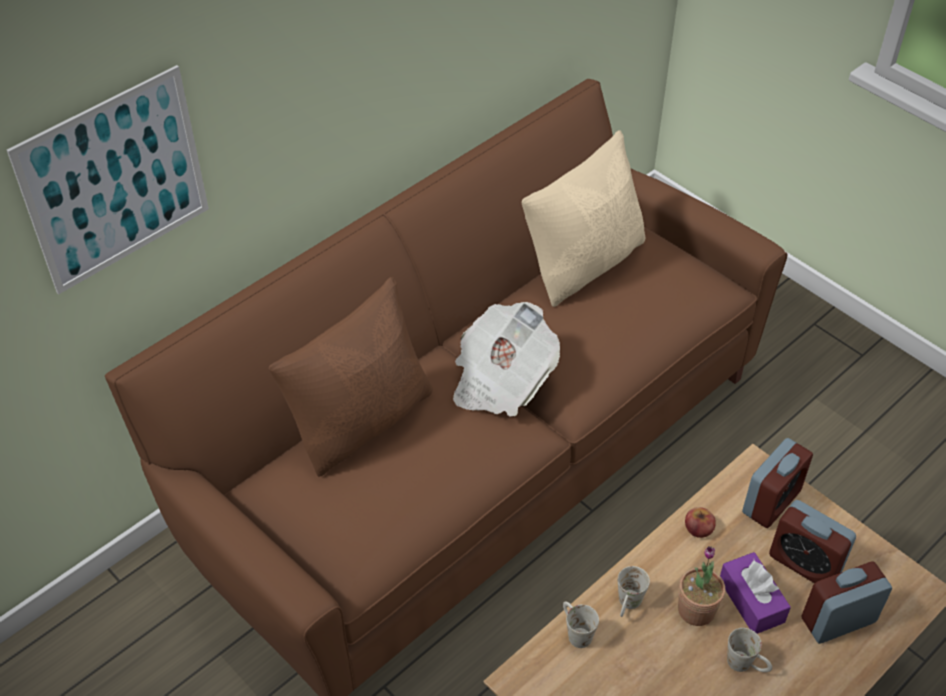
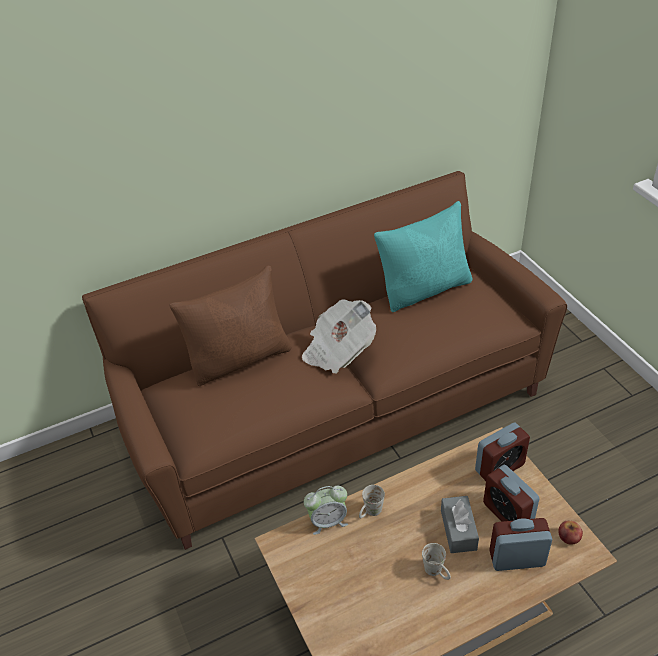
camera: 20 degrees right, 5 degrees down
(115, 181) = (91, 169): picture -> none
(575, 631) = (327, 521): white mug -> alarm clock
(585, 263) = (425, 289): beige pillow -> turquoise pillow
(696, 610) = (416, 527): potted plant -> none
(698, 528) = (440, 474): apple -> apple (569, 537)
(751, 600) = (458, 530): purple tissue box -> grey tissue box

